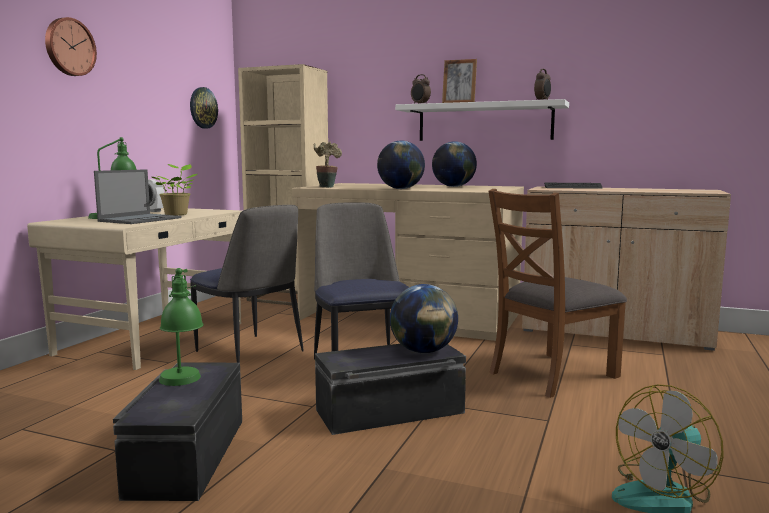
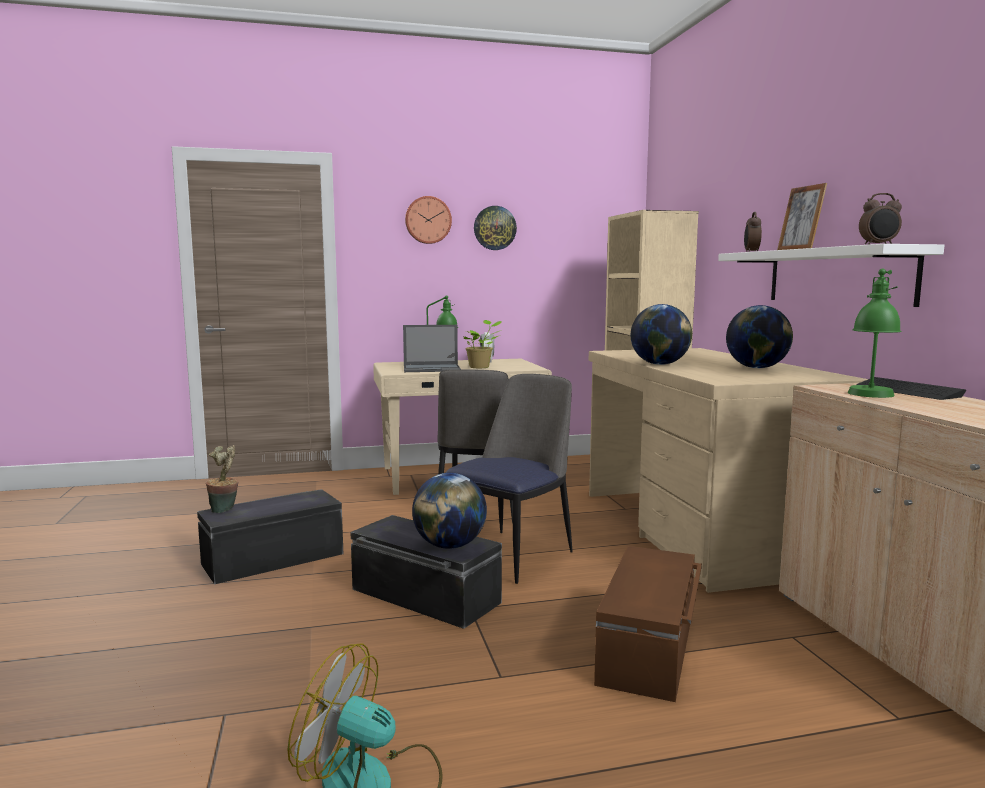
camera: 55 degrees right, 0 degrees up
(183, 384) = (279, 503): green table lamp -> green table lamp (871, 397)
(203, 108) = (589, 259): wall clock -> wall clock (494, 228)
(327, 187) = (621, 353): potted plant -> potted plant (225, 509)
(551, 374) = (649, 648): brown chair -> brown storage box

